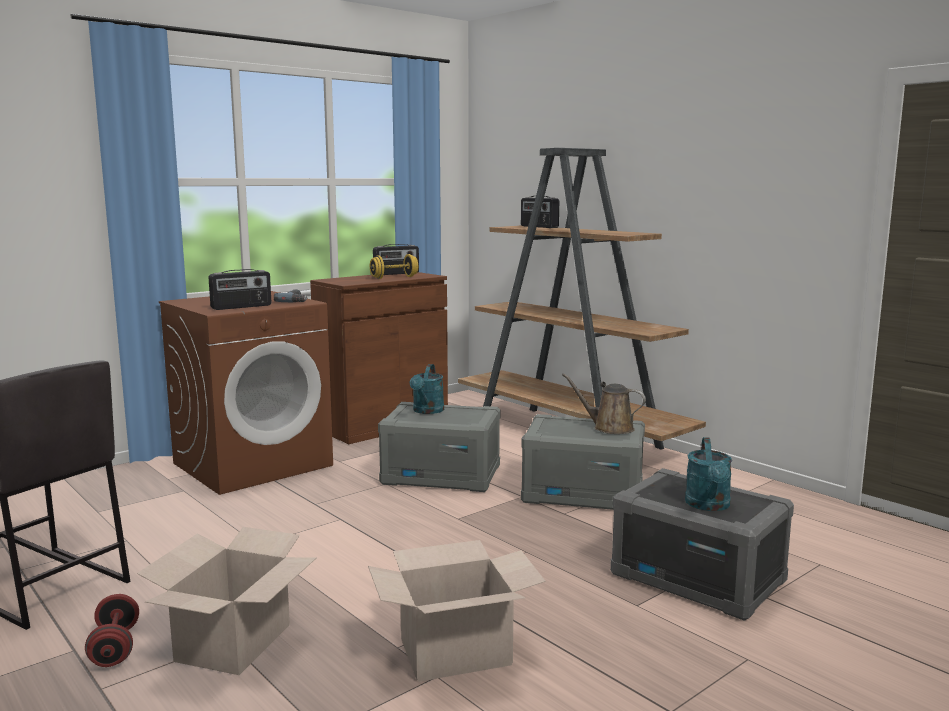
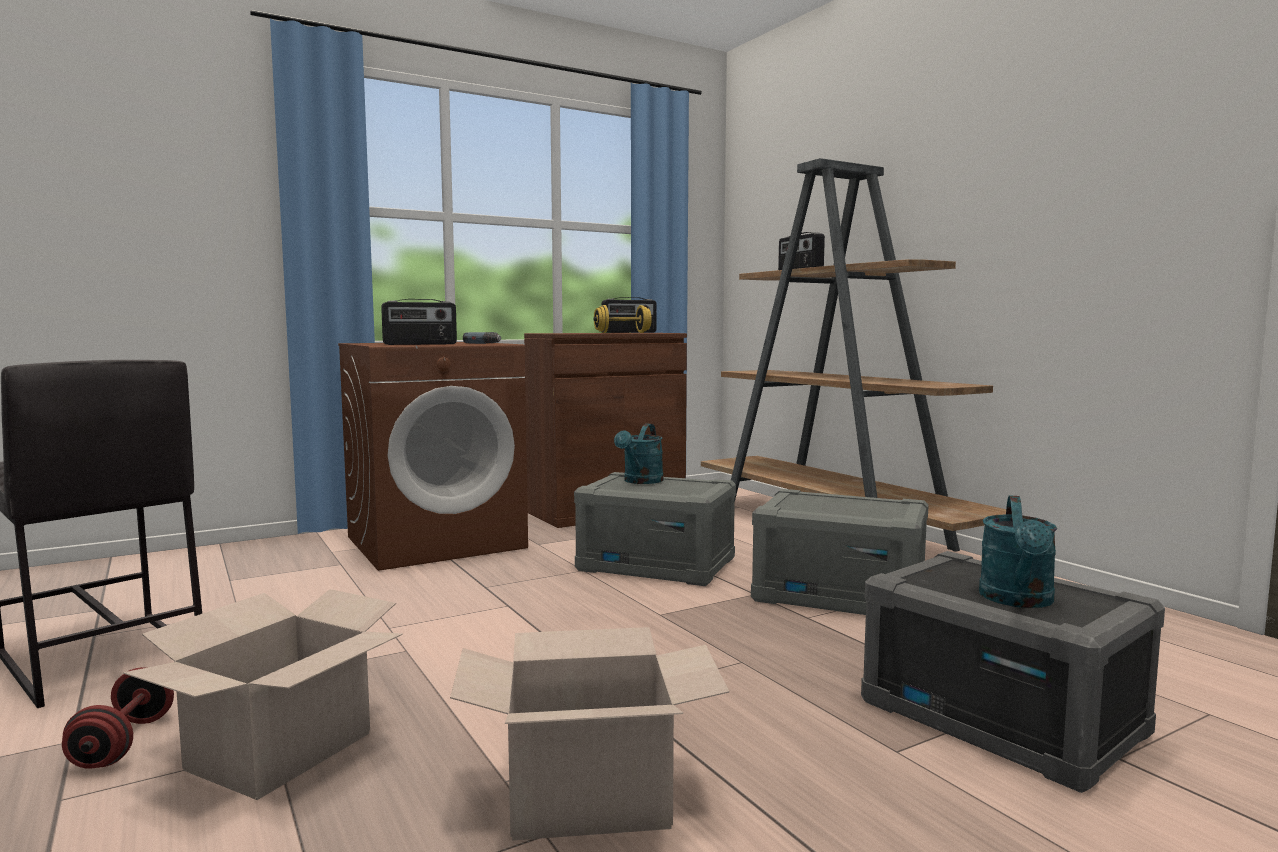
camera: 10 degrees right, 5 degrees down
(609, 428) = (876, 506): brown watering can -> none

